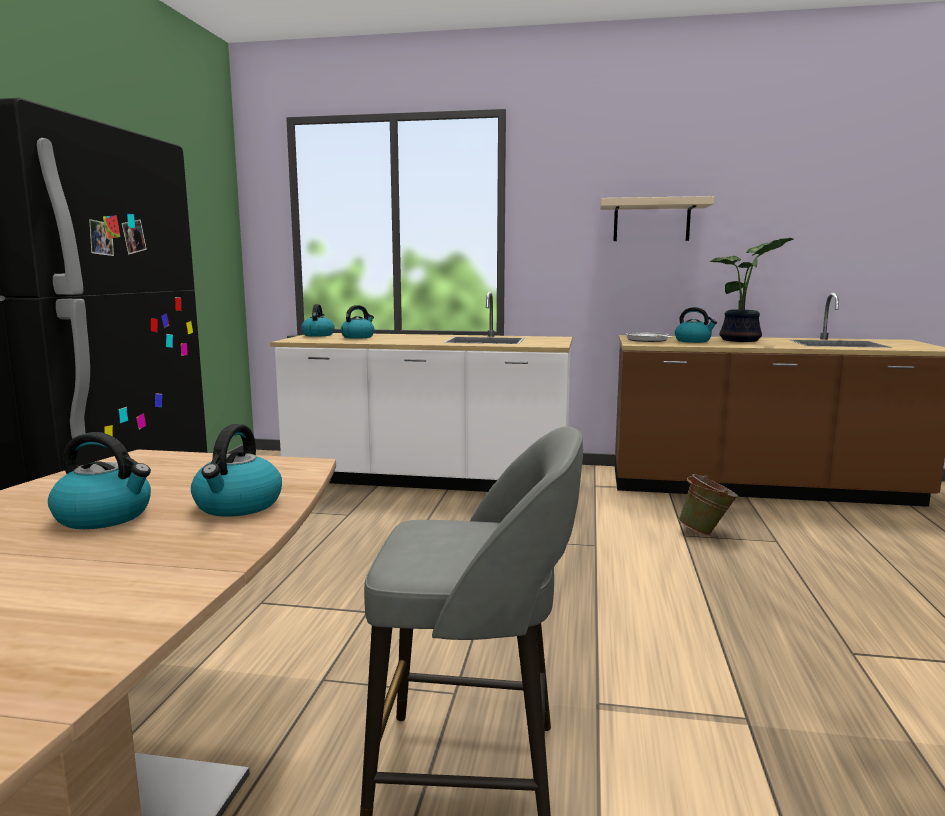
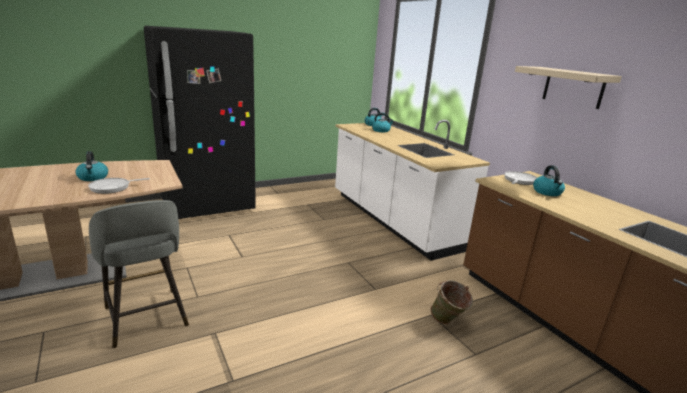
camera: 50 degrees right, 10 degrees up
(238, 505) = (112, 188): kettle -> frying pan
(742, 340) = (594, 205): potted plant -> none

